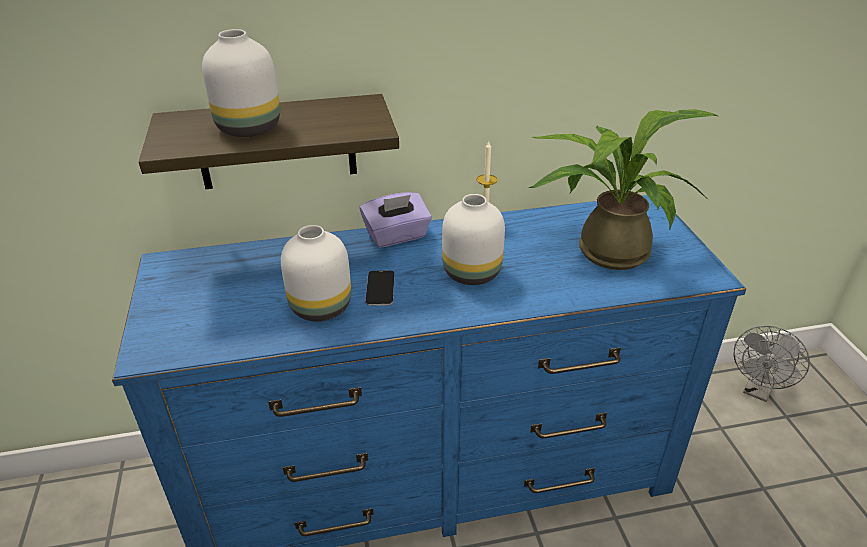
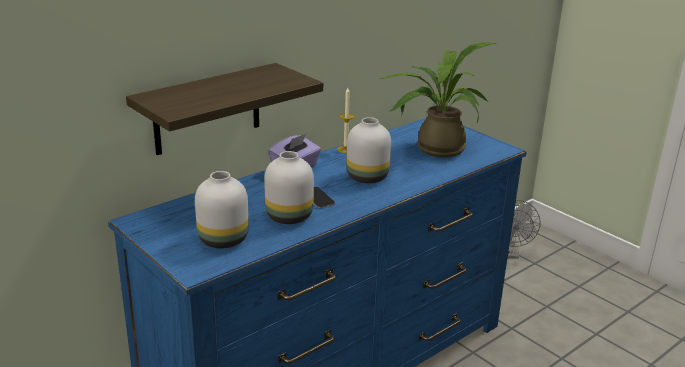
camera: 30 degrees left, 10 degrees down
(250, 127) = (216, 92): white vase -> white vase (223, 239)

